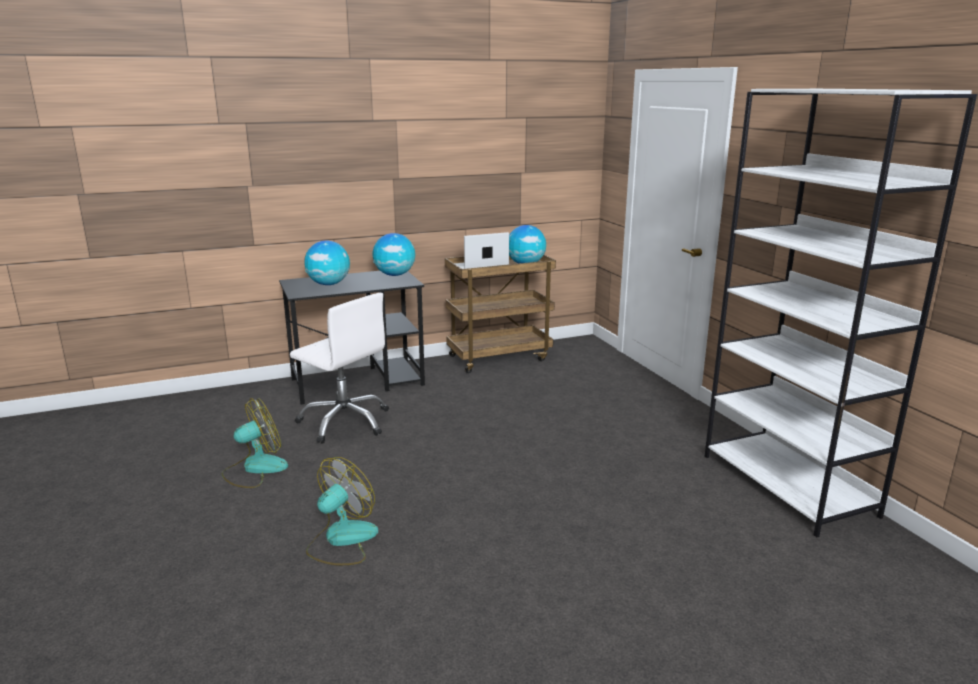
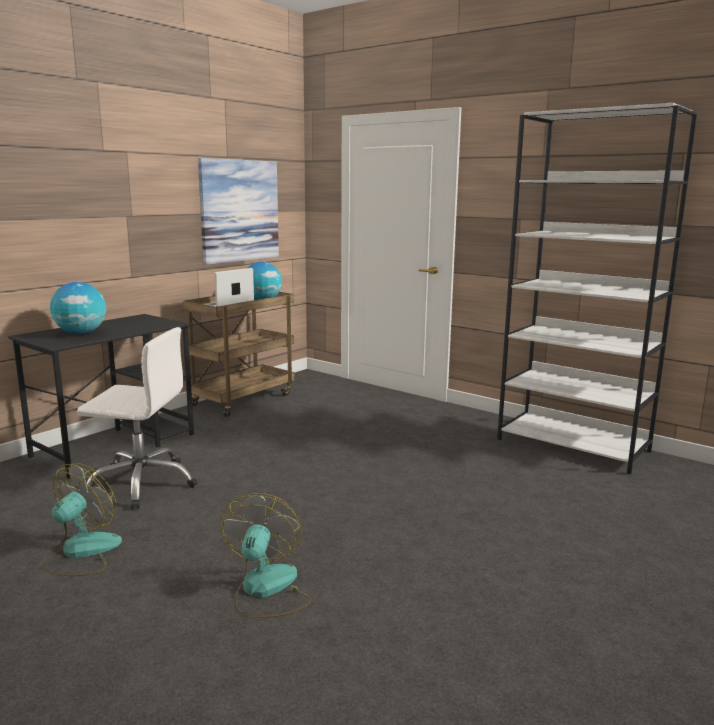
camera: 30 degrees left, 5 degrees down
(395, 275) = (144, 319): globe -> none
(517, 171) = (239, 211): none -> picture

